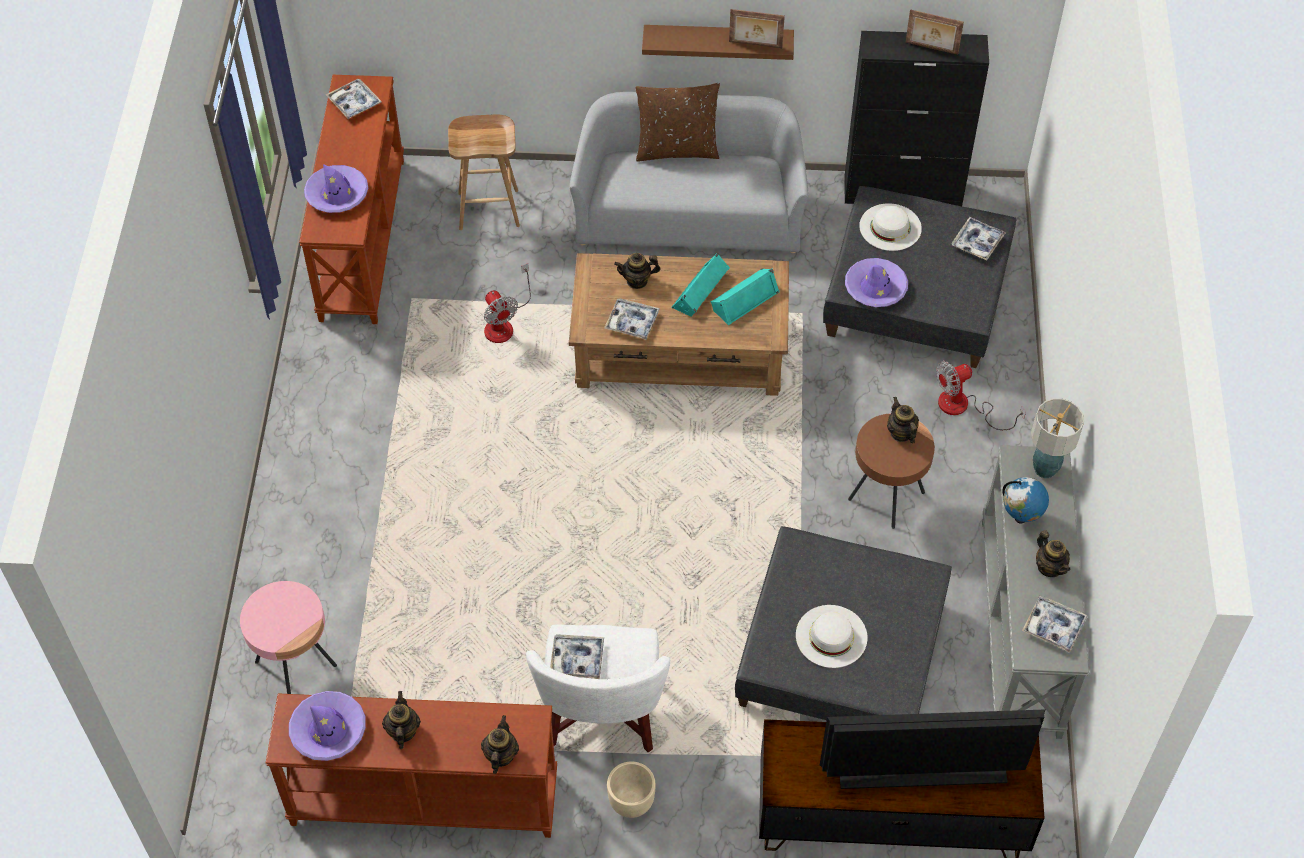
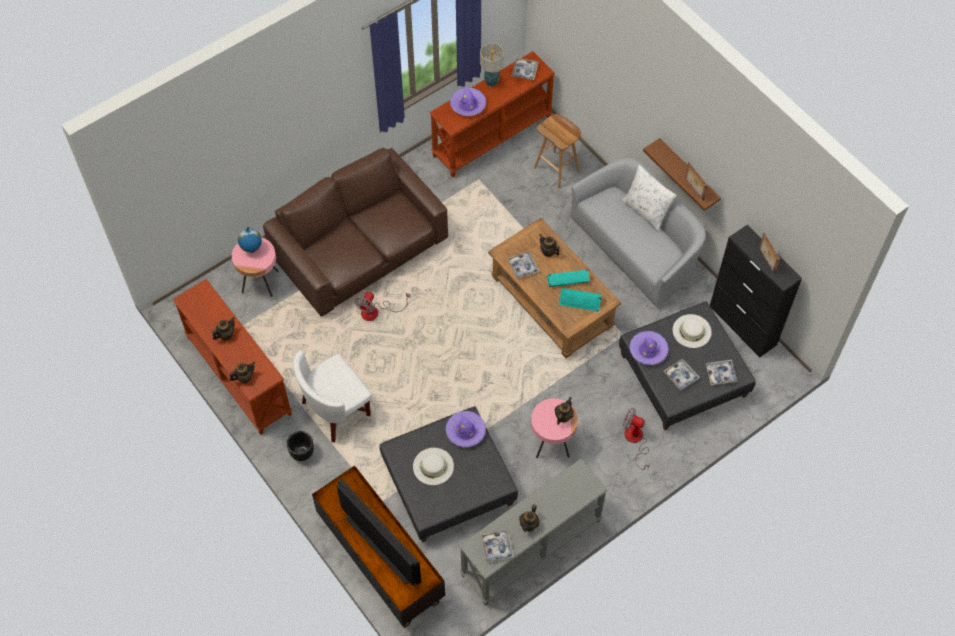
camera: 50 degrees right, 5 degrees up
(328, 730) = (204, 308): purple hat -> purple hat (465, 431)
(372, 503) = (360, 247): none -> brown sofa
(504, 323) = (499, 223): fan -> fan (376, 312)
(577, 660) = (326, 375): tray -> tray (681, 376)
(631, 803) = (301, 453): beige planter -> black planter
(677, 149) = (646, 211): brown pillow -> white pillow
(886, 496) = (552, 442): brown side table -> pink side table
(1020, 517) = (546, 494): globe -> globe (252, 249)
(1045, 469) = (584, 487): table lamp -> table lamp (491, 82)

